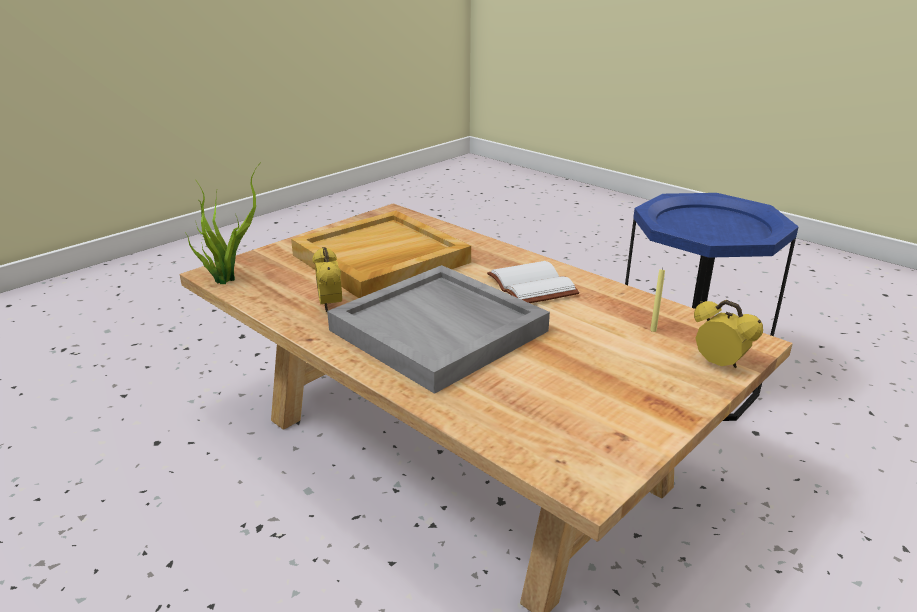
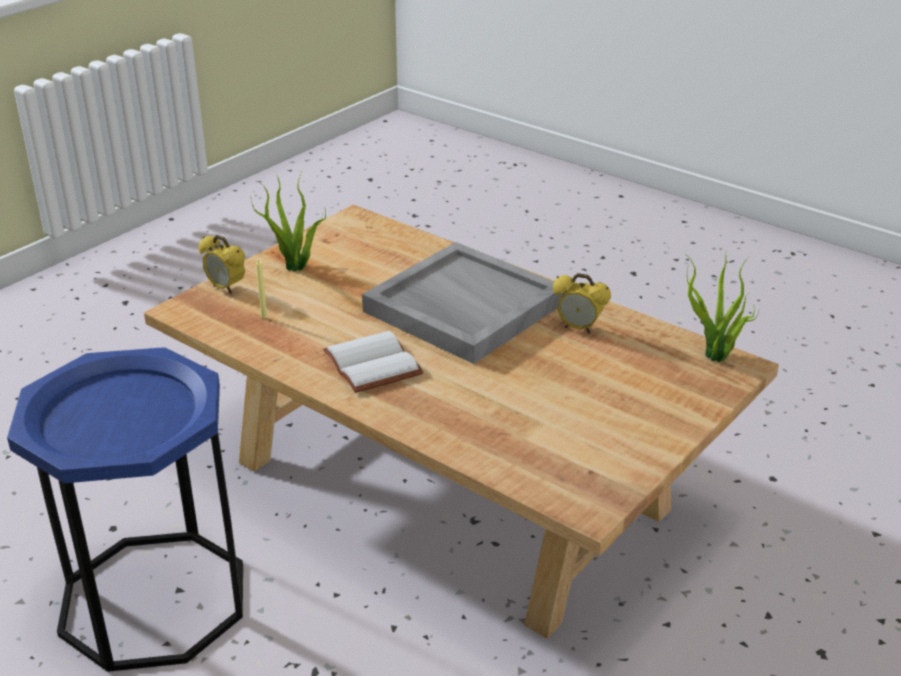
camera: 175 degrees right, 5 degrees up
(330, 306) = (579, 328): alarm clock -> alarm clock turned 135 degrees clockwise
(380, 259) = (558, 397): beige tray -> none
(645, 389) = (296, 268): none -> potted plant

